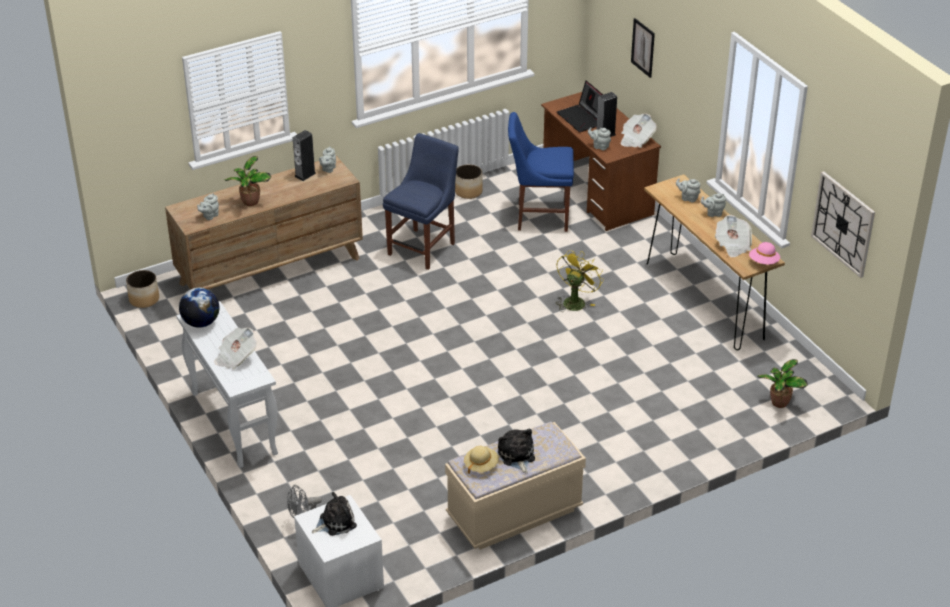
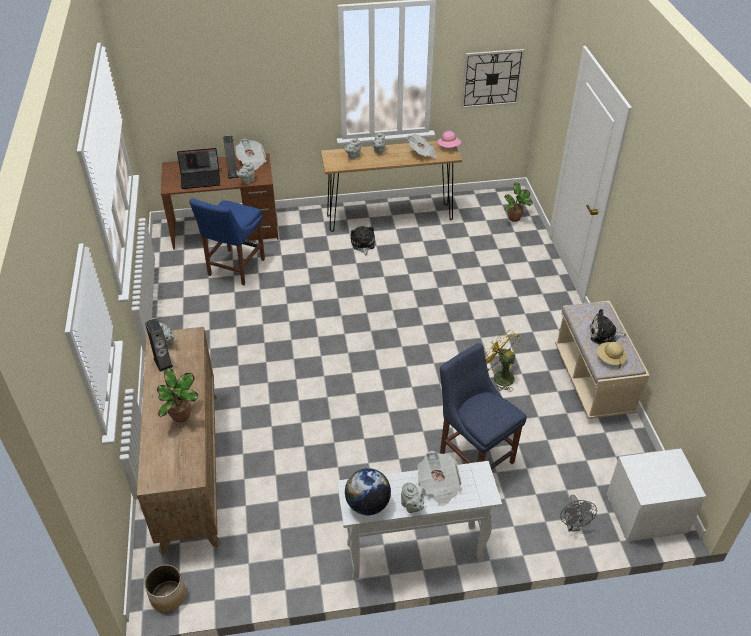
camera: 70 degrees left, 5 degrees up
(209, 216) = (183, 456): grey teapot -> grey teapot (411, 507)
(335, 522) = (654, 475): plush toy -> plush toy (363, 244)
(423, 247) = (228, 348): blue chair -> blue chair (474, 455)
(468, 191) = (168, 299): planter -> none
(575, 301) = (354, 279): yellow fan -> yellow fan (499, 376)
(643, 47) = (219, 88): picture -> none

